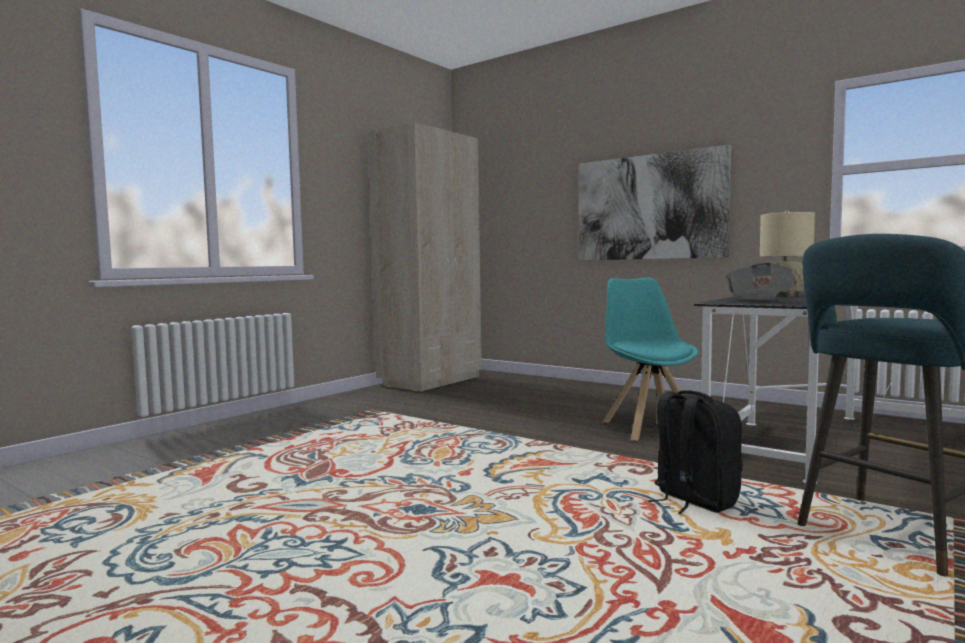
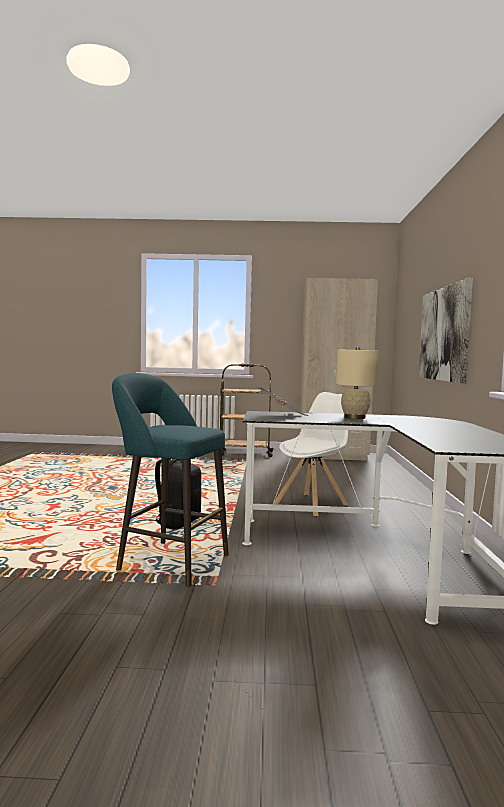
camera: 55 degrees right, 0 degrees up
(337, 405) = (245, 454): none -> brown cart
(648, 427) = (313, 504): turquoise chair -> white chair

